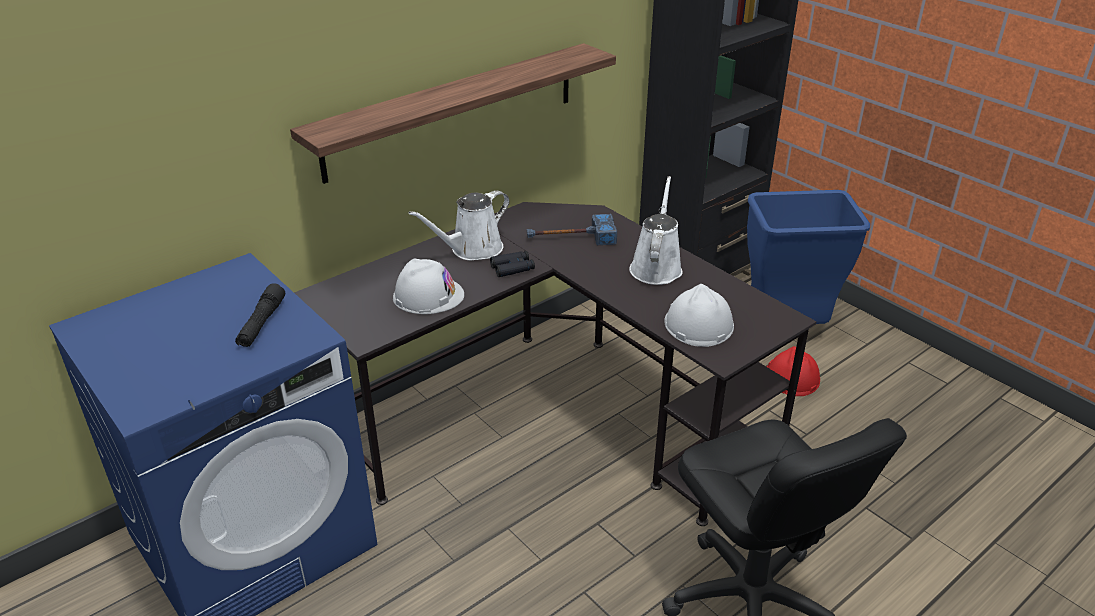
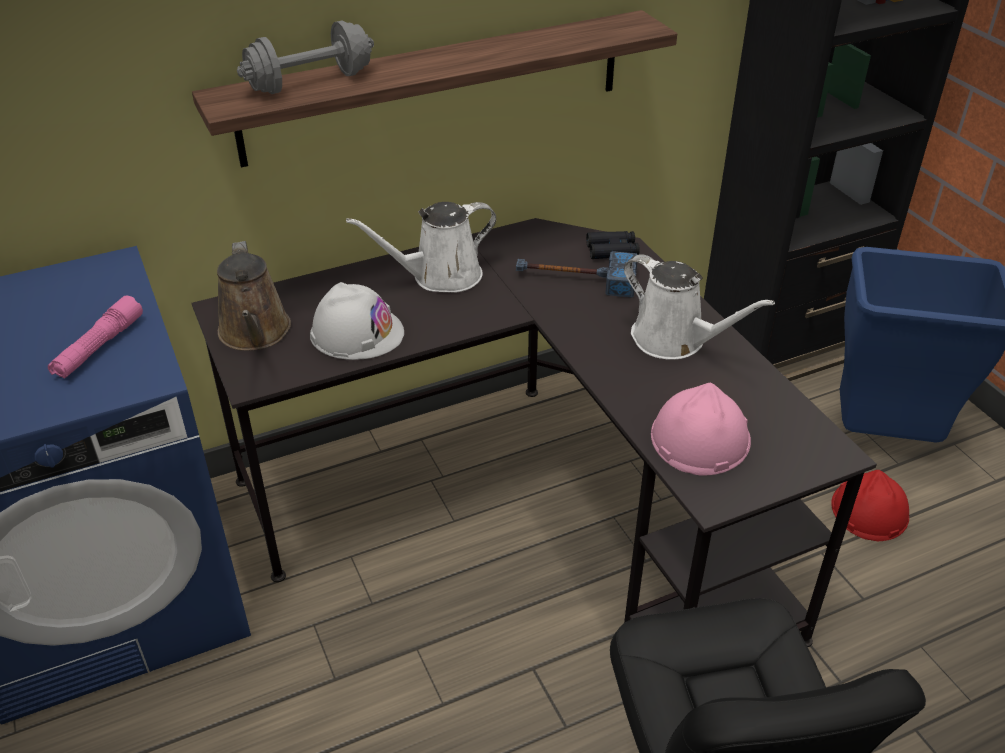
camera: 15 degrees right, 5 degrees up
(262, 323) = (99, 347): black flashlight -> pink flashlight
(351, 307) = (255, 333): none -> brown watering can
(376, 113) = (310, 82): none -> grey dumbbell
(512, 268) = (480, 311): black binoculars -> black binoculars (612, 250)
(656, 267) = (674, 340): white watering can -> white watering can turned 105 degrees clockwise
(698, 324) = (699, 438): white hard hat -> pink hard hat

